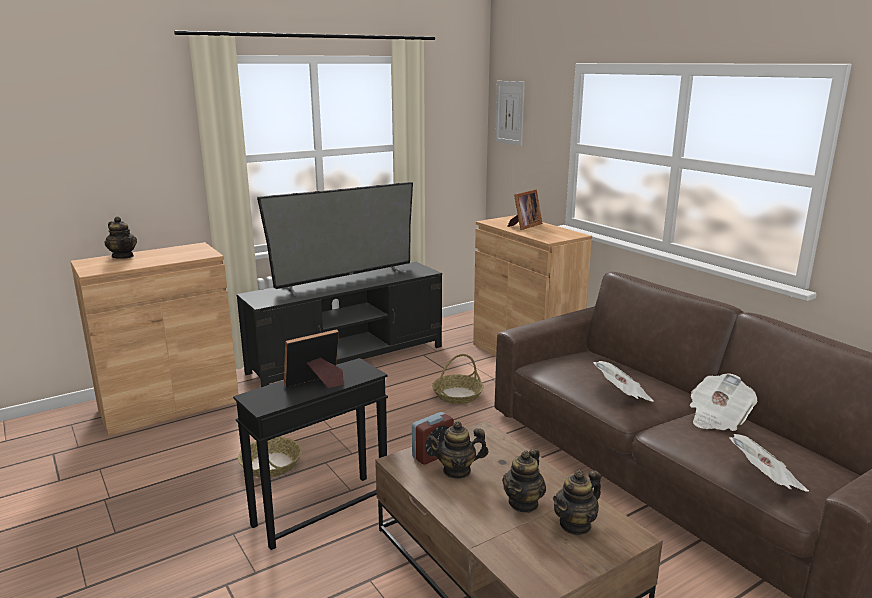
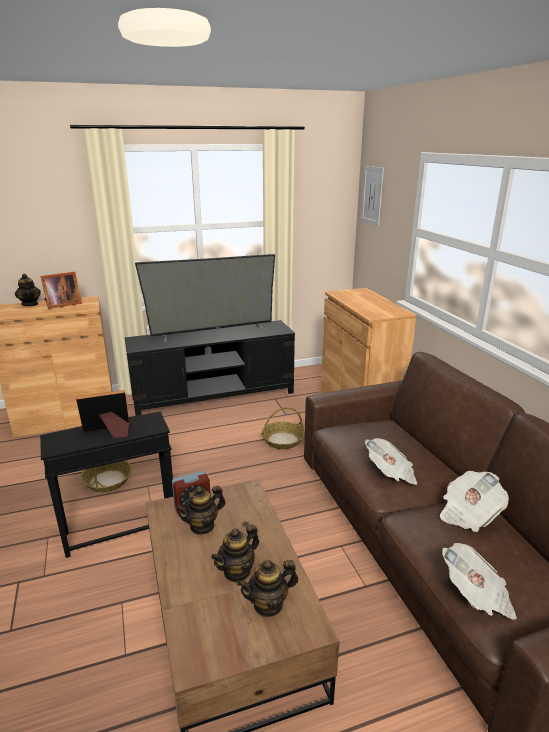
camera: 15 degrees right, 5 degrees up
(457, 470) = (202, 526): teapot -> teapot turned 45 degrees counterclockwise
(524, 226) = (362, 300): picture frame -> picture frame (62, 304)

